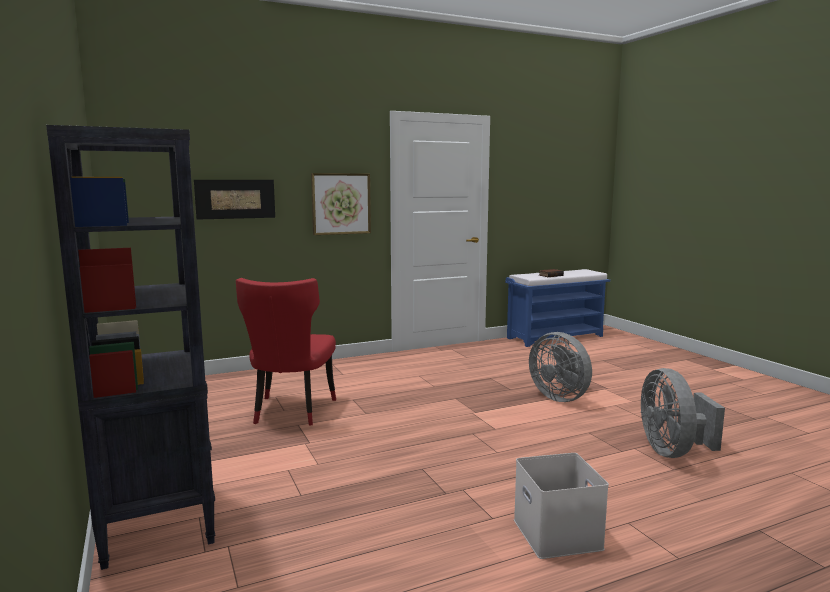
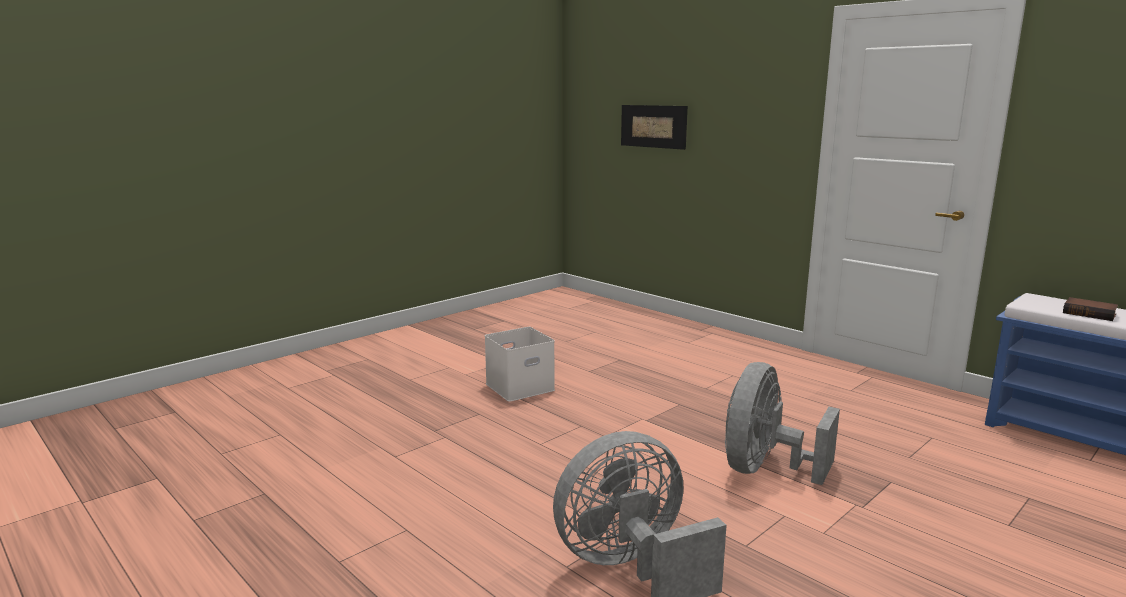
camera: 70 degrees right, 5 degrees up
(158, 520) = (361, 350): black bookcase -> none
(291, 412) = (563, 344): red chair -> none
(341, 204) = (756, 138): picture -> none
(559, 535) = (372, 491): white storage box -> white storage box (519, 388)

